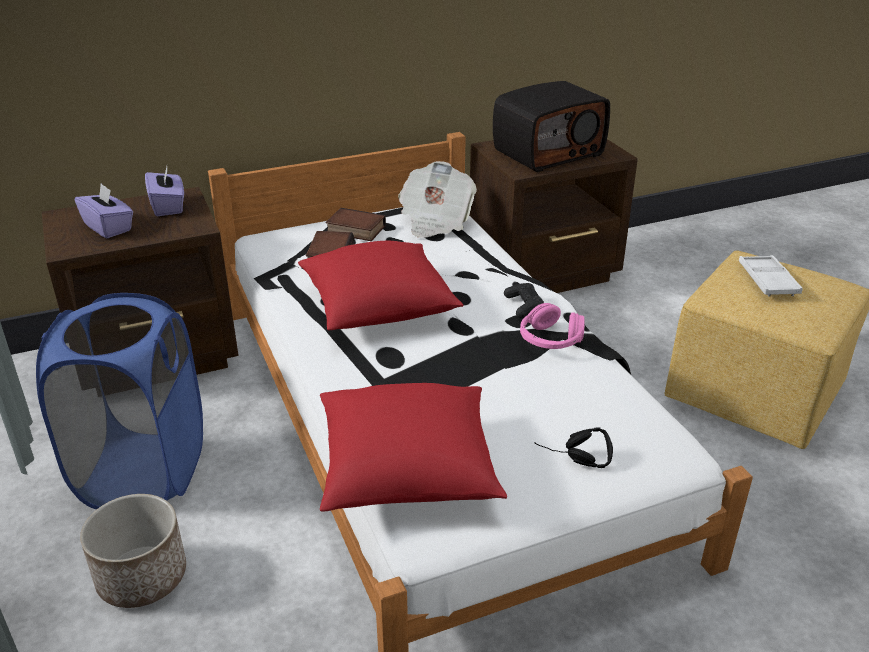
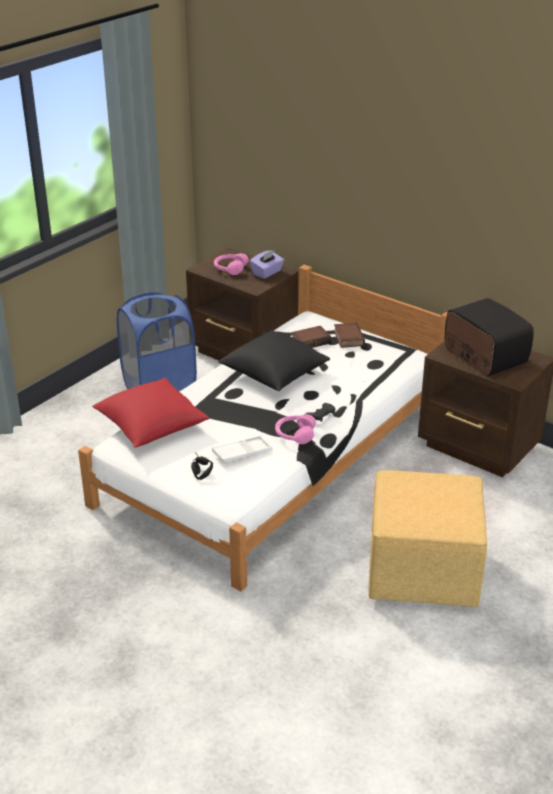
camera: 60 degrees right, 0 degrees up
(109, 227) = (230, 268): purple tissue box -> pink headphones
(143, 577) = (100, 419): planter -> none
(378, 309) = (274, 375): red pillow -> black pillow
(435, 220) = (390, 358): newspaper -> none
(548, 152) = (483, 356): radio -> radio turned 150 degrees counterclockwise
(767, 280) = (439, 493): white tray -> white tray (242, 453)

